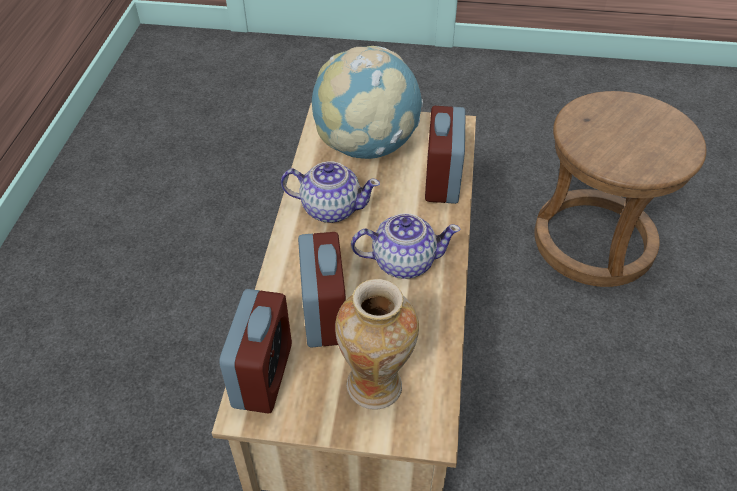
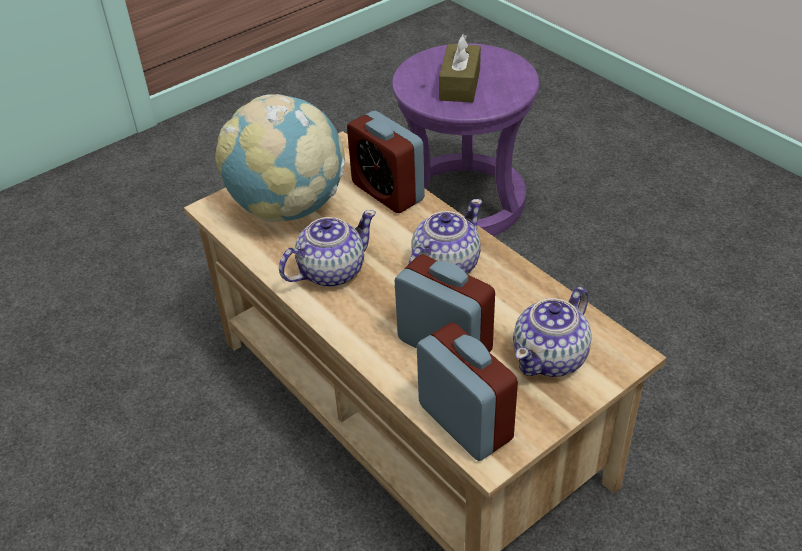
camera: 45 degrees left, 5 degrees down
(376, 385) = (551, 357): vase -> teapot
(594, 241) = (464, 201): brown stool -> purple stool
(617, 136) = (460, 84): none -> brown tissue box

